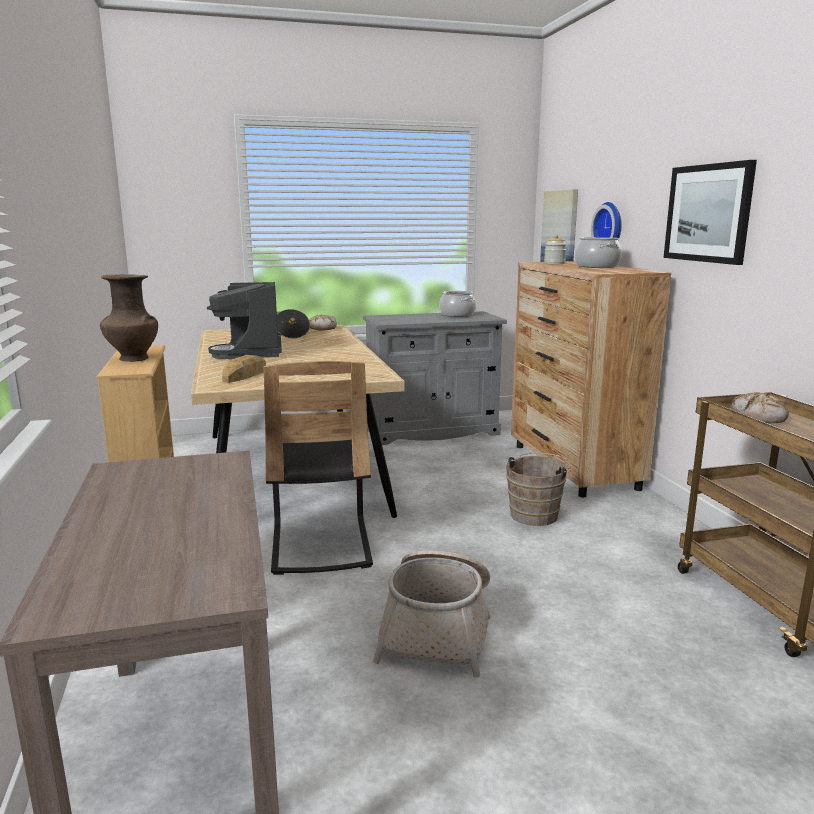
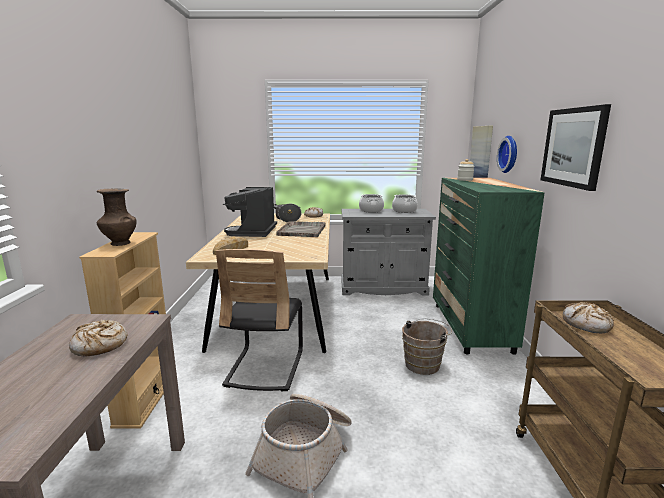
camera: 15 degrees right, 0 degrees up
(192, 489) = (100, 345): none -> bread
(325, 346) = (302, 230): none -> grey tray
(573, 467) = (470, 327): brown dresser -> green dresser
(597, 266) = (493, 183): cooking pot -> cooking pot (371, 210)

